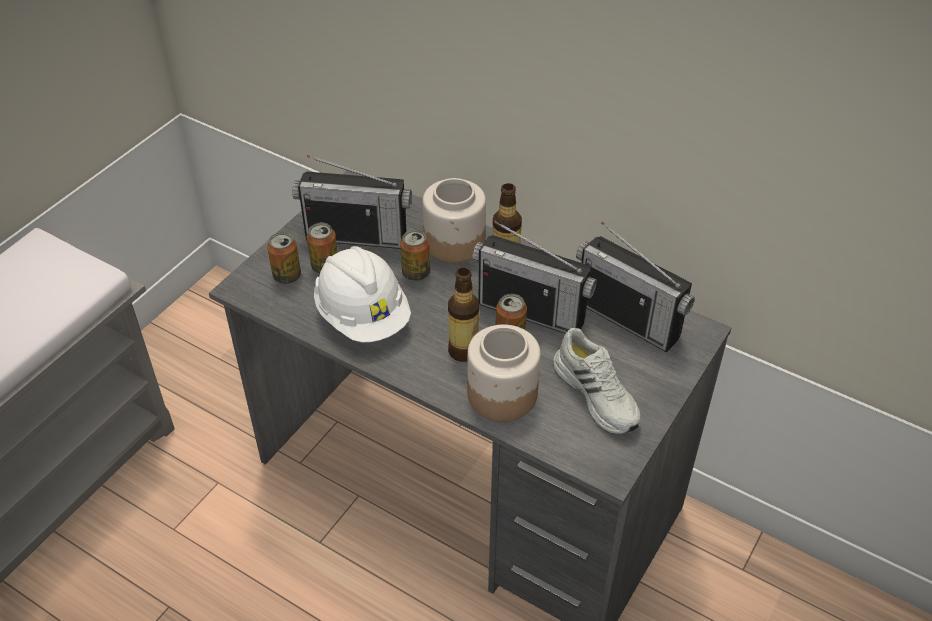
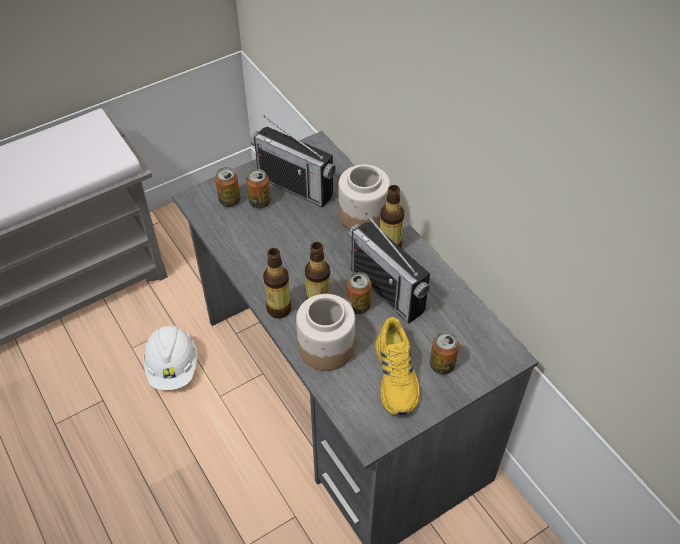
camera: 25 degrees right, 5 degrees up
(363, 316) = (263, 250): white hard hat -> white hard hat (173, 367)
(416, 273) = (320, 230): can -> can (442, 365)
(422, 373) = (279, 309): none -> bottle
(597, 394) = (397, 375): white shoe -> yellow shoe
(628, 319) = (458, 324): radio -> none

